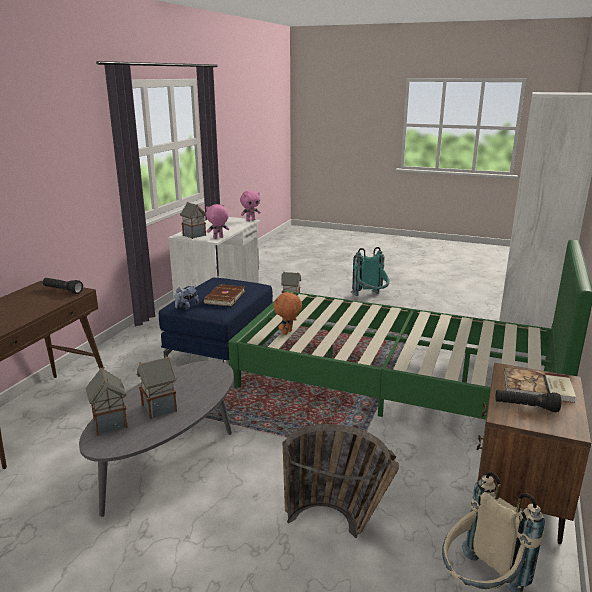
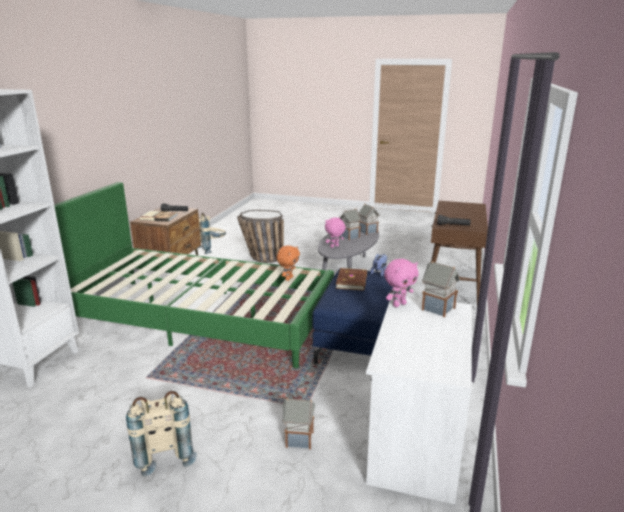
camera: 175 degrees right, 0 degrees up
(250, 220) = (383, 365): pink plush toy -> pink plush toy (334, 246)
(371, 298) = (164, 453): turquoise backpack -> beige backpack

